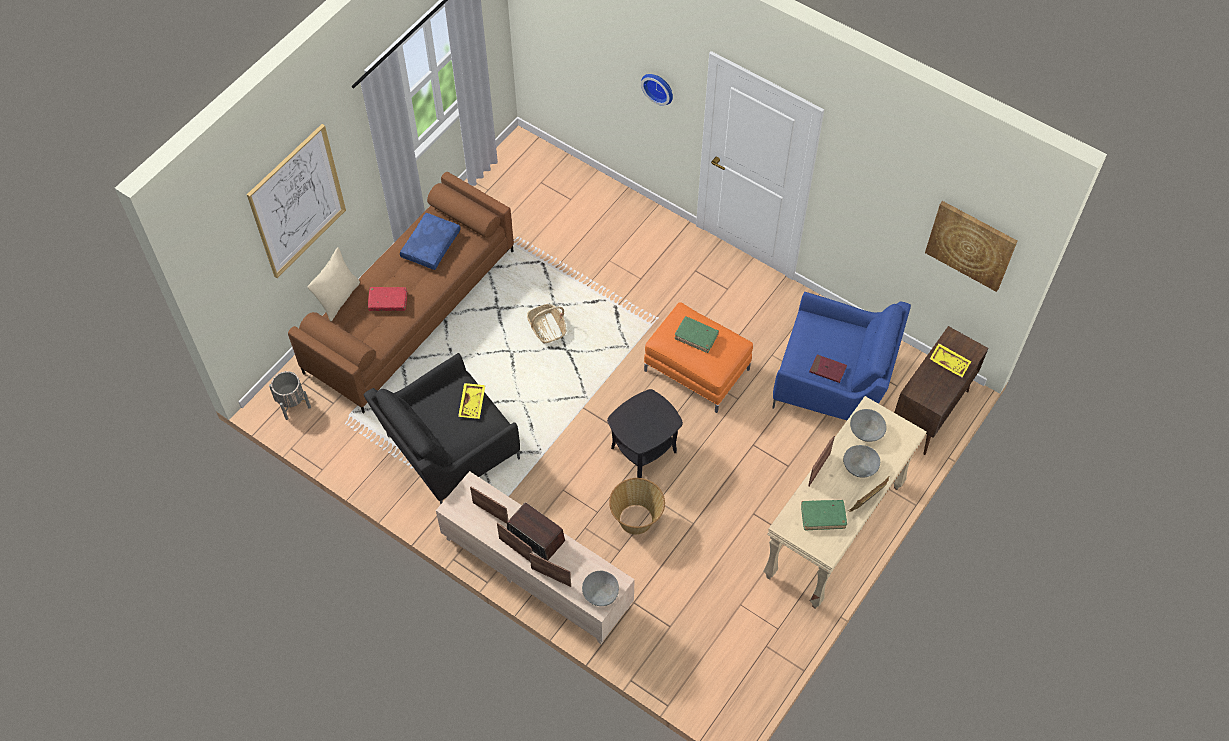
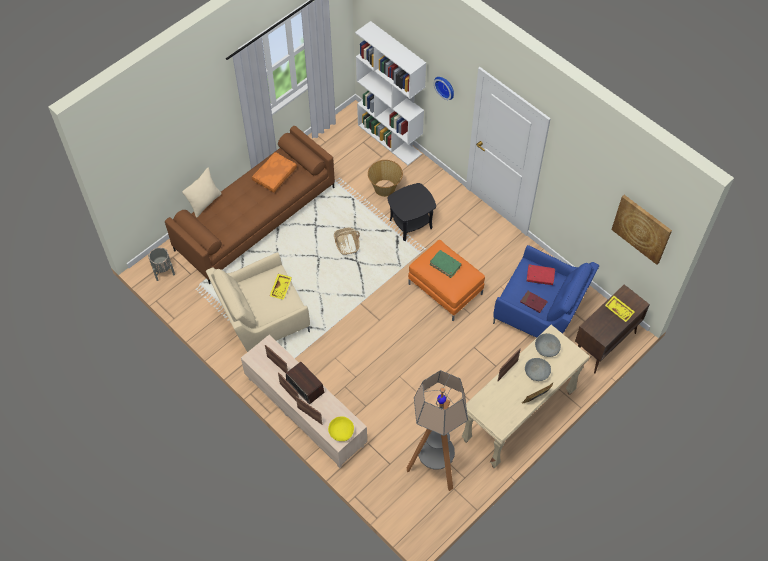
camera: 10 degrees right, 0 degrees up
(297, 201) = (180, 132): picture -> none
(388, 302) = (237, 210): red book -> red book (540, 276)
(430, 245) = (274, 175): blue pillow -> orange pillow
(448, 450) = (262, 318): black armchair -> beige armchair
(578, 174) = (390, 139): none -> white bookcase
(600, 593) = (341, 432): grey bowl -> yellow bowl
(636, 519) = (381, 386): basket -> basket (385, 188)
(643, 449) = (396, 338): black side table -> black side table (410, 224)
(733, 621) = (434, 468): none -> floor lamp
(823, 517) = (503, 404): green book -> none

